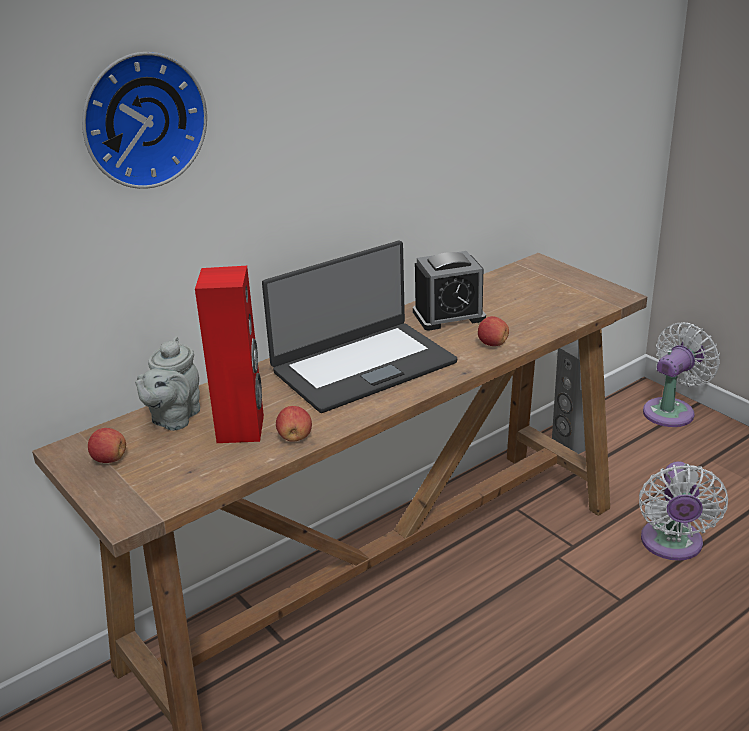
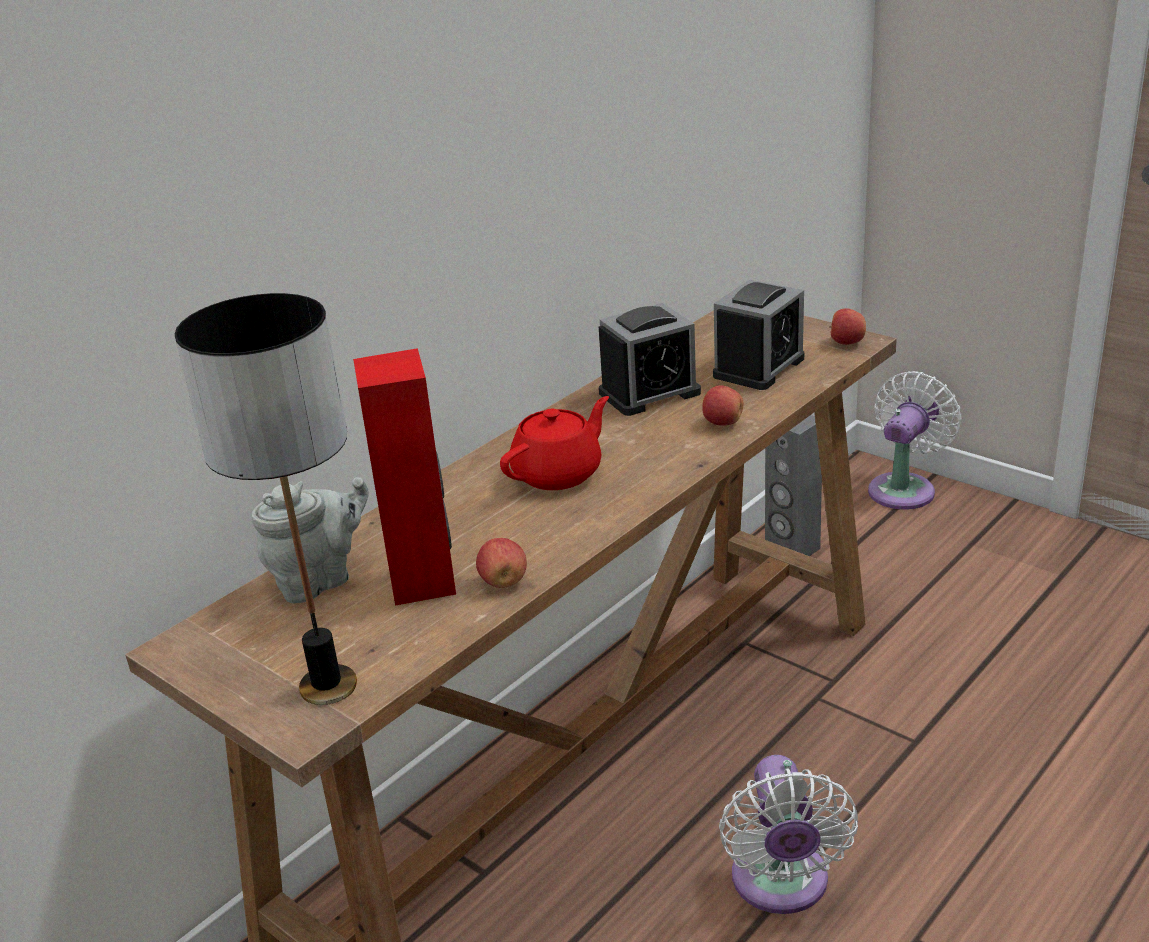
camera: 10 degrees left, 0 degrees up
(109, 459) = (247, 650): apple -> apple (846, 342)
(141, 119) = (238, 156): wall clock -> none
(152, 491) = (328, 685): none -> table lamp
(173, 418) = (319, 580): grey teapot -> grey teapot turned 135 degrees counterclockwise
(362, 366) = (559, 473): laptop -> red teapot
(535, 306) = (759, 367): none -> alarm clock
(672, 545) = (956, 660): white fan -> white fan (781, 885)

